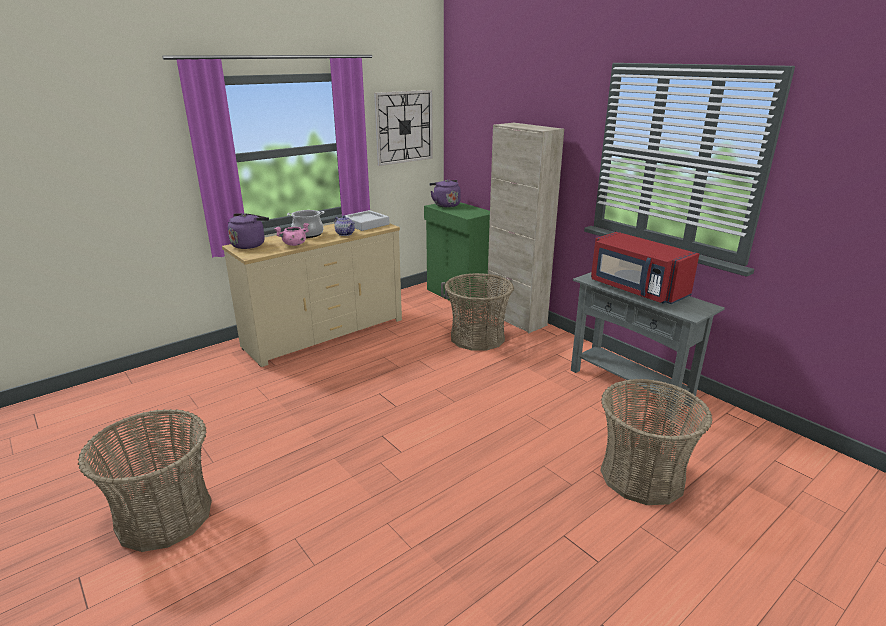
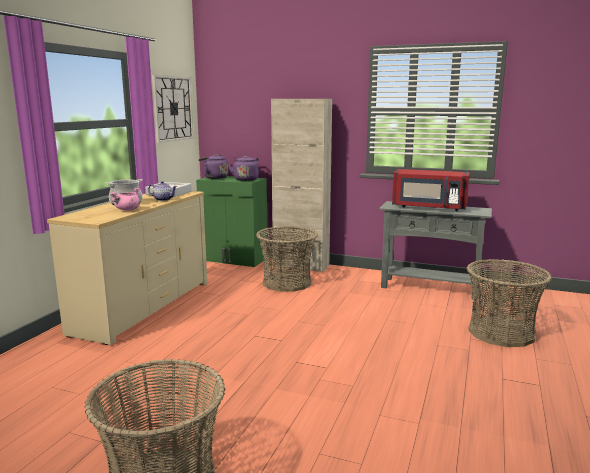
camera: 30 degrees left, 10 degrees down
(250, 244) = (79, 215): purple kettle -> purple kettle (246, 179)

